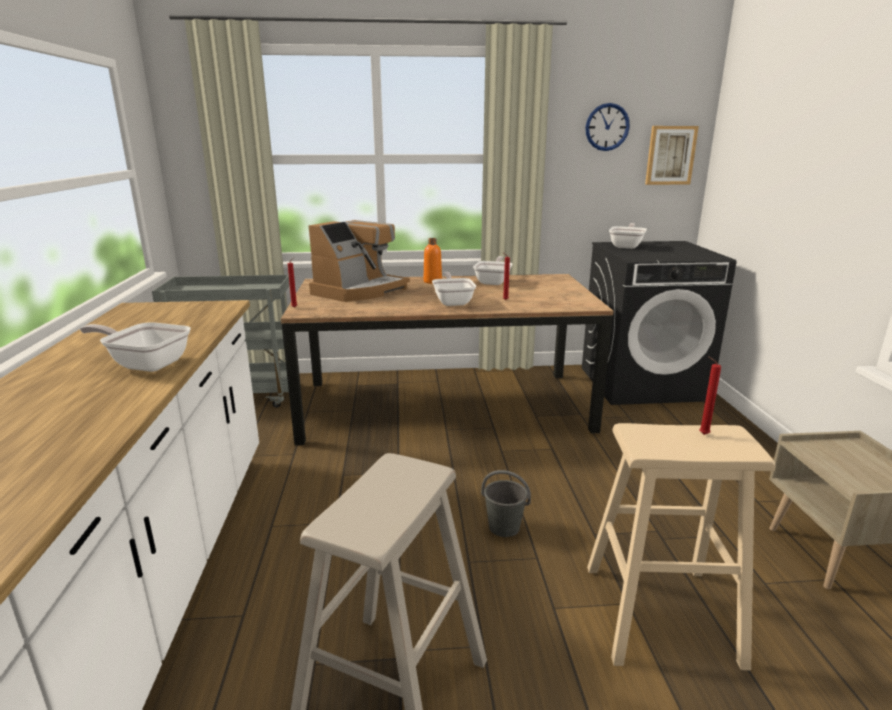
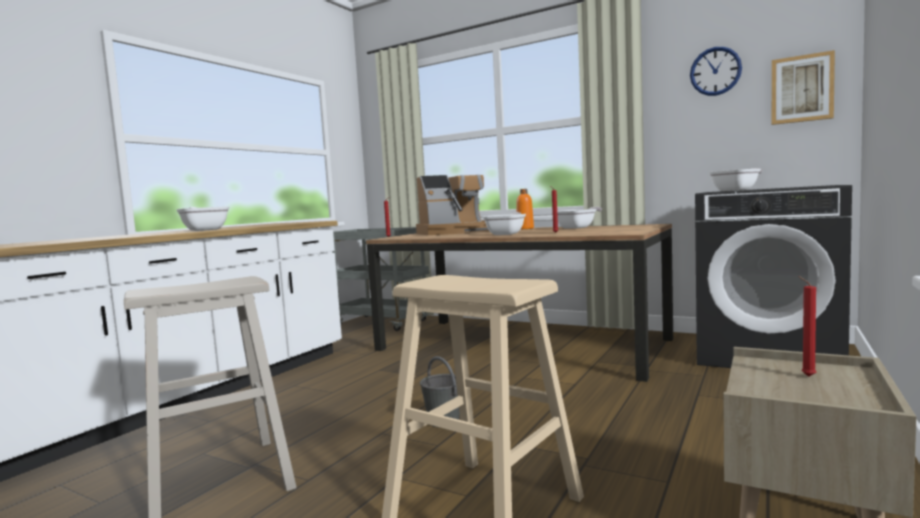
camera: 35 degrees right, 15 degrees down
(702, 434) = (496, 281): red candle -> red candle (806, 376)

